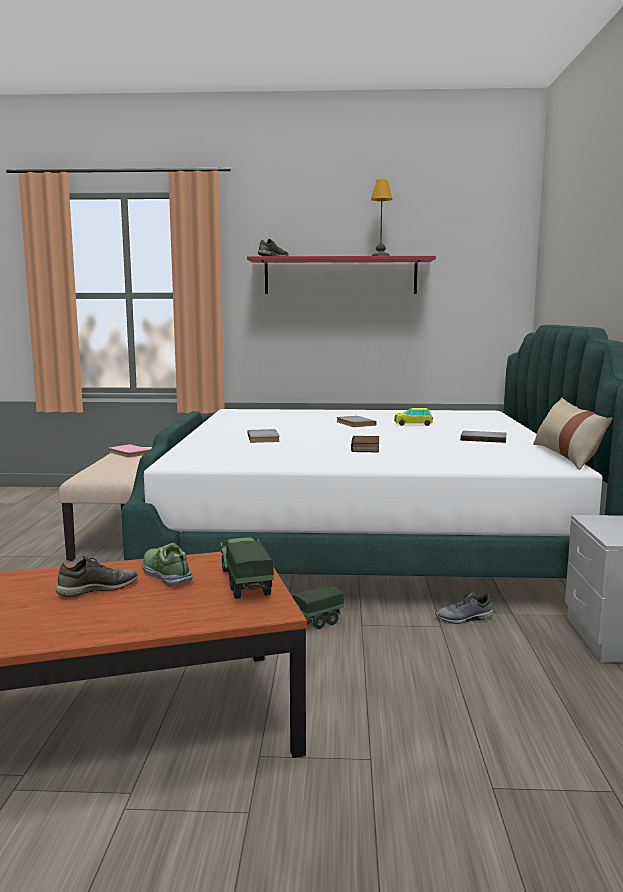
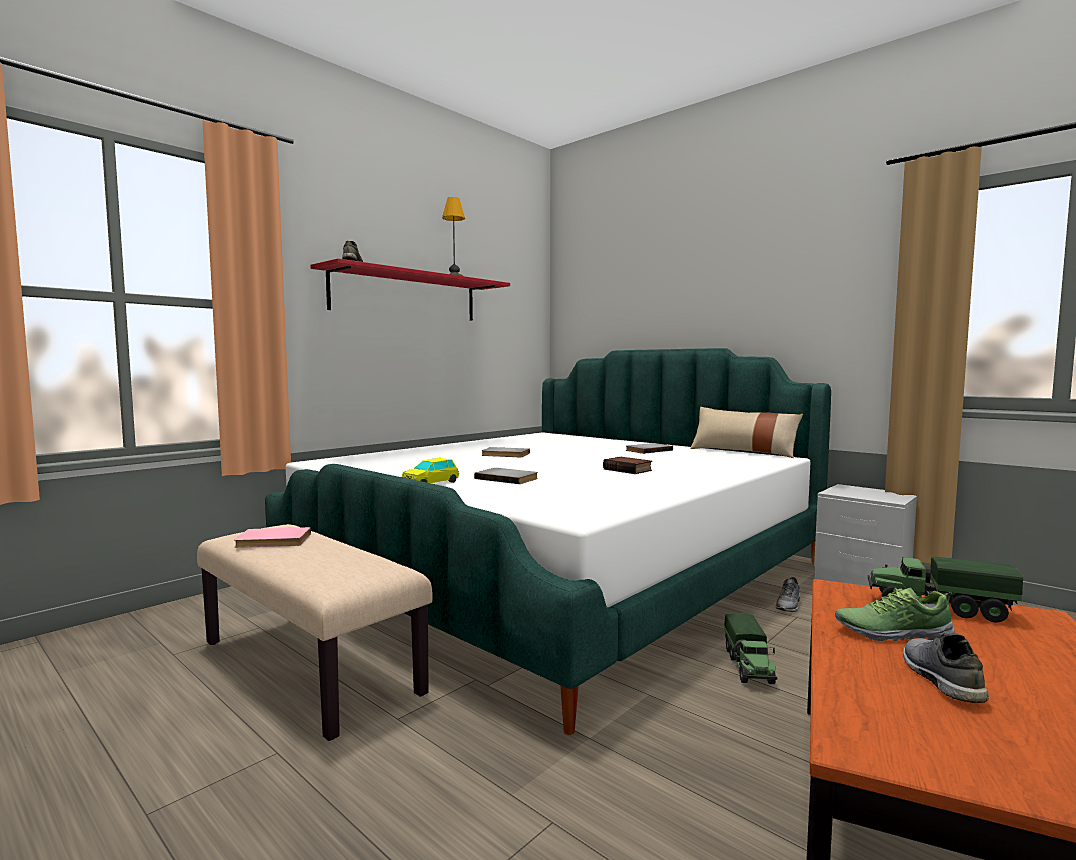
camera: 50 degrees left, 5 degrees down
(413, 424) = (549, 448): toy car -> toy car (430, 483)

